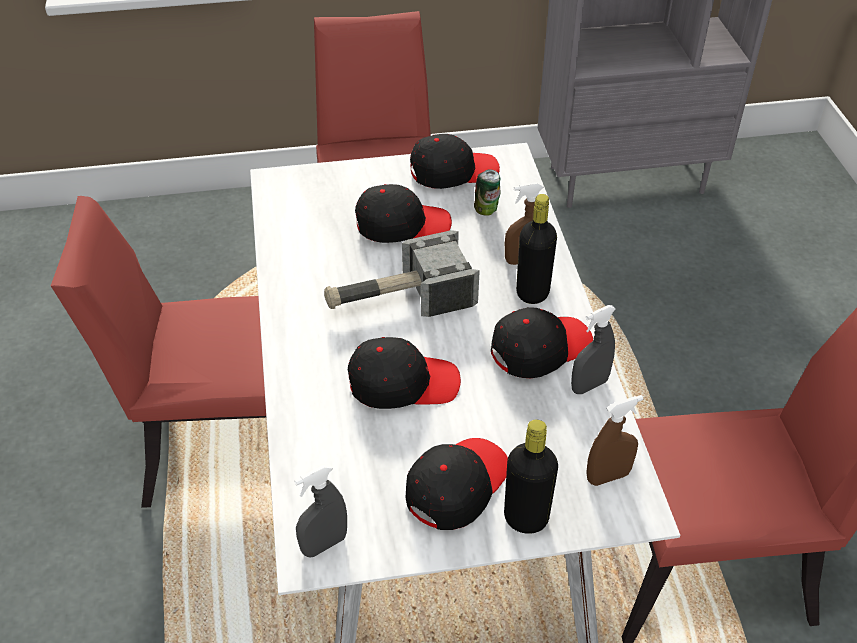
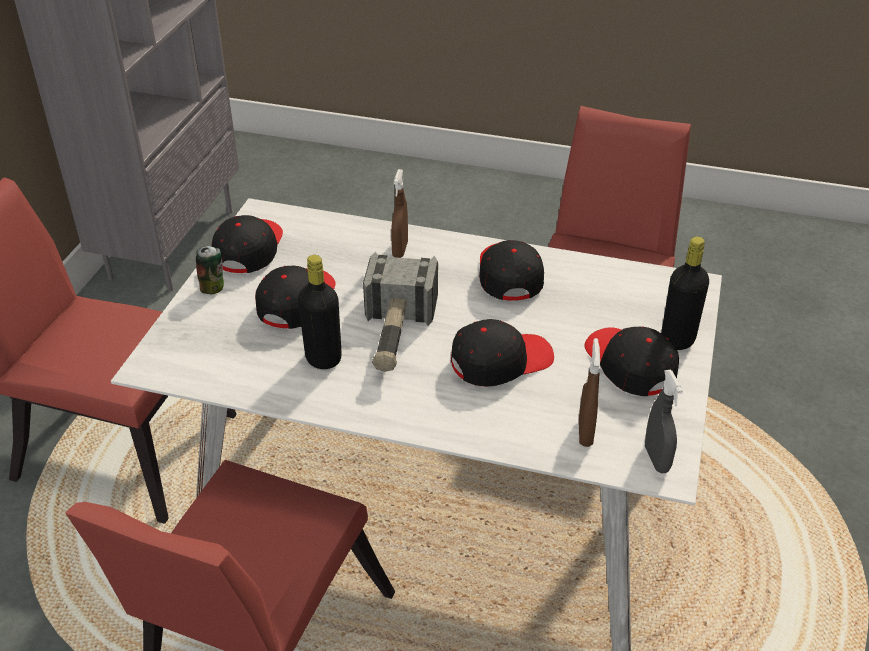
camera: 65 degrees left, 5 degrees down
(403, 383) = (500, 361): black cap -> black cap turned 45 degrees clockwise
(487, 210) = (320, 248): can -> can (213, 288)
(532, 293) = (443, 258): black bottle -> black bottle (323, 358)
(589, 385) = (563, 265): grey spray bottle -> none
(608, 476) = (656, 287): brown spray bottle -> brown spray bottle (585, 433)

